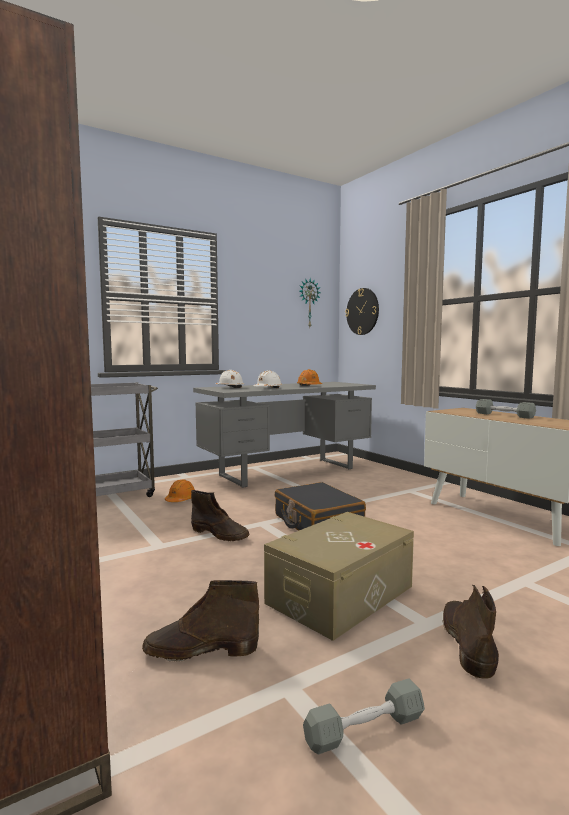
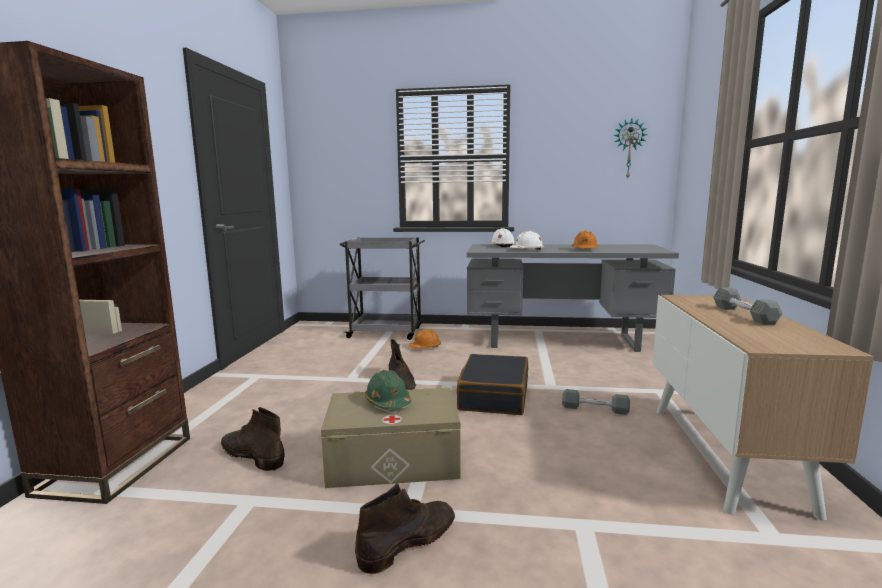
camera: 40 degrees right, 5 degrees up
(331, 535) = (388, 402): none -> green hard hat
(362, 311) = (693, 156): wall clock -> none
(365, 729) = (236, 548): grey dumbbell -> grey dumbbell (595, 409)

